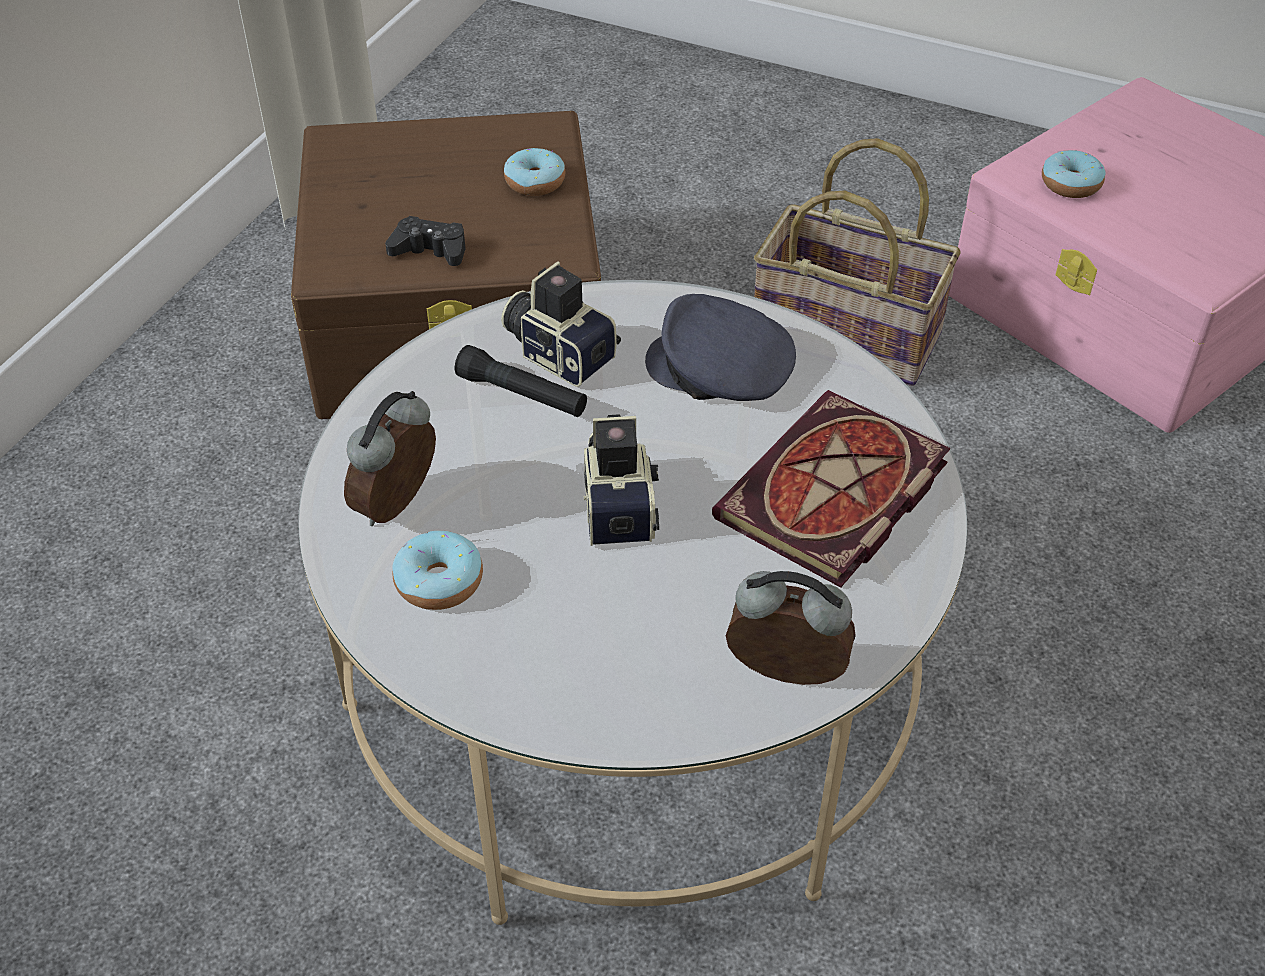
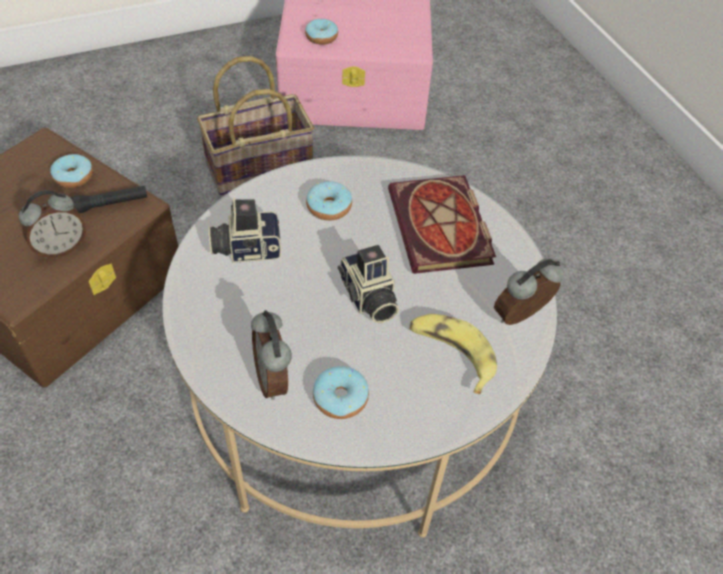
camera: 50 degrees left, 5 degrees up
(430, 250) = (61, 248): black game controller -> alarm clock
(522, 395) = (257, 281): black flashlight -> black flashlight (111, 204)
(620, 505) = (368, 298): camera -> camera turned 150 degrees counterclockwise
(630, 642) = (451, 354): none -> banana
(719, 372) = (329, 207): grey cap -> donut

